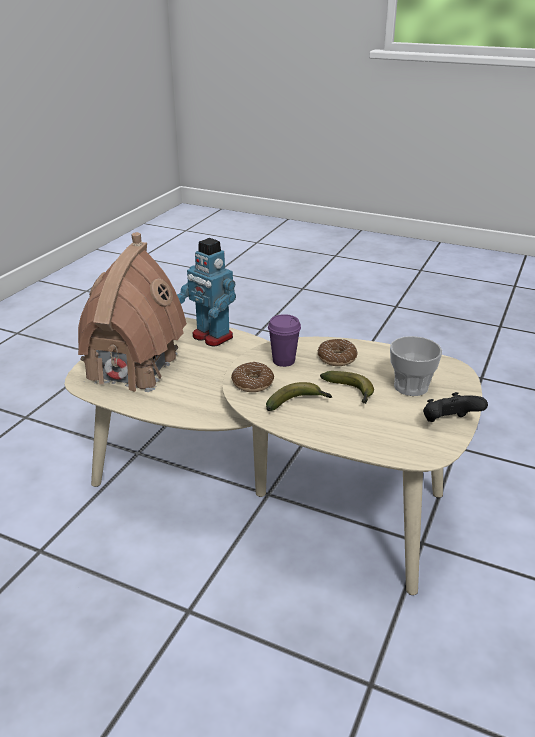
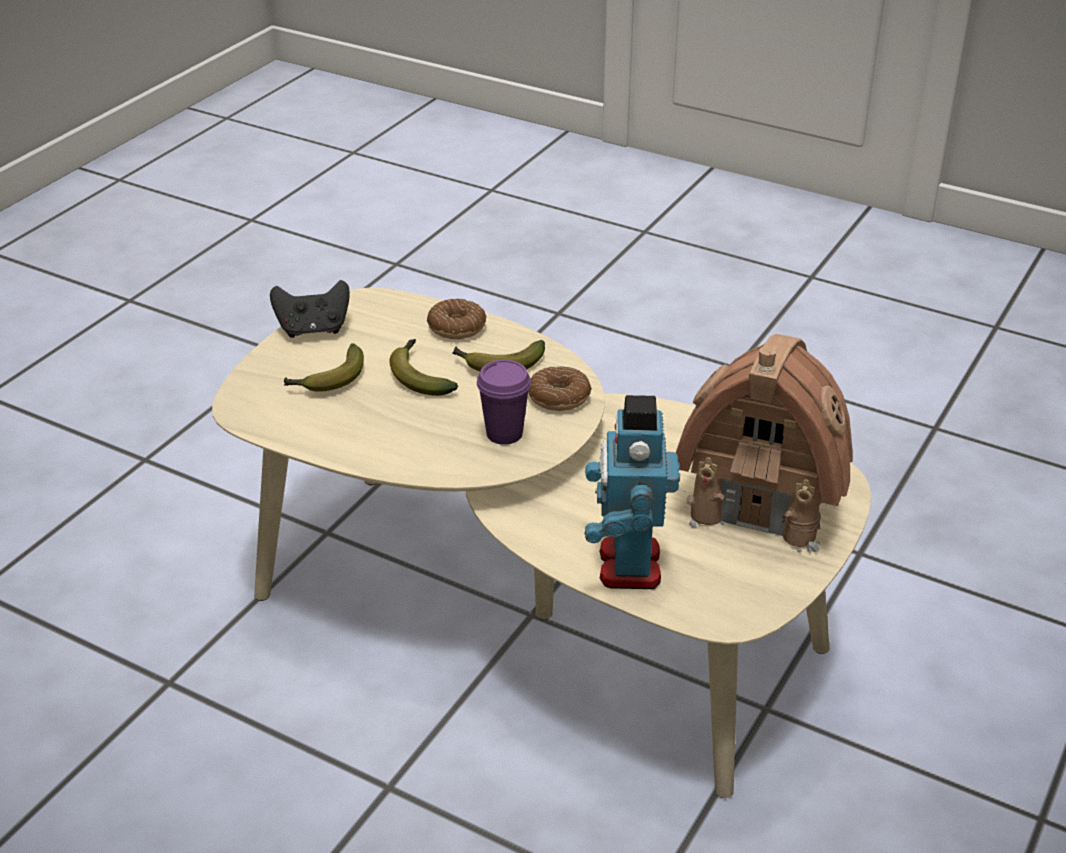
camera: 175 degrees left, 5 degrees up
(211, 337) = (627, 566): toy robot -> toy robot turned 135 degrees counterclockwise
(336, 358) = (416, 434): donut -> donut (457, 327)
(410, 387) = (328, 380): cup -> banana

